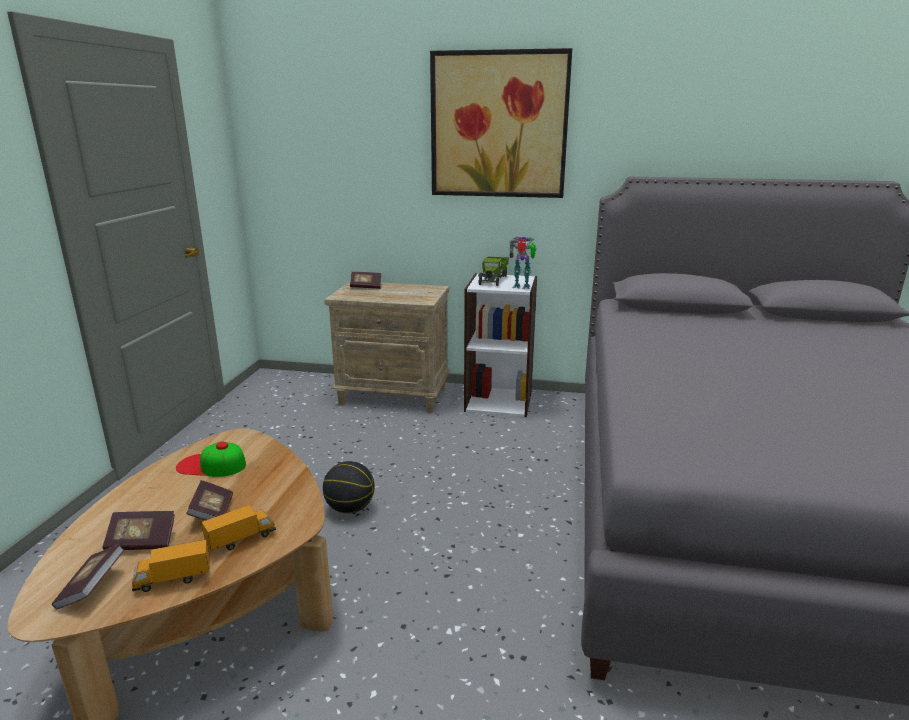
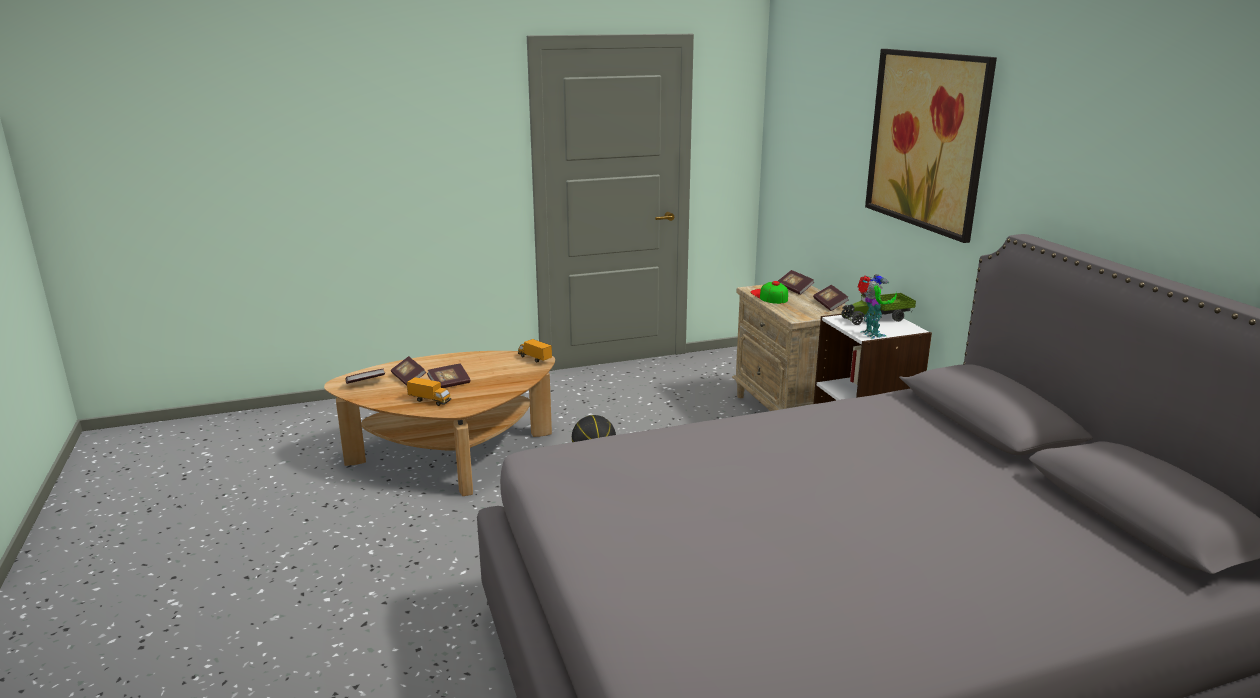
camera: 60 degrees right, 0 degrees up
(173, 580) = (384, 398): toy truck -> toy truck (534, 359)
(211, 465) = (497, 365): cap -> cap (769, 296)
(417, 287) = (830, 305): none -> book

